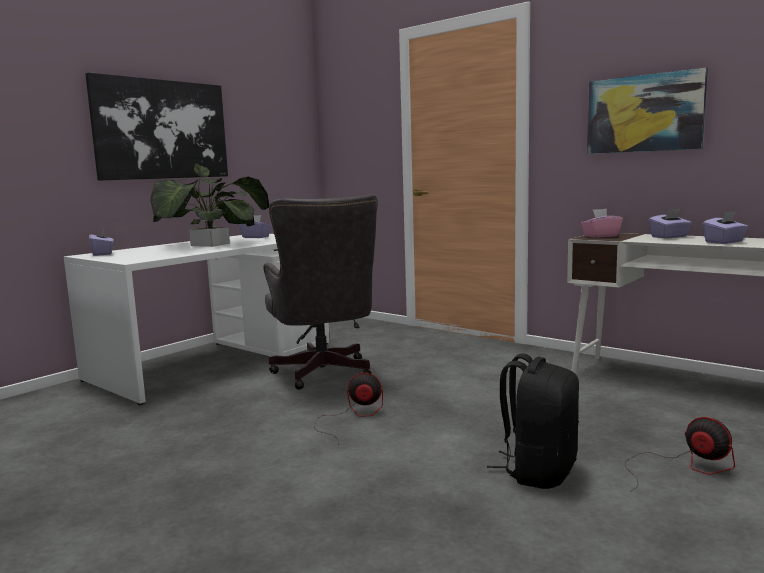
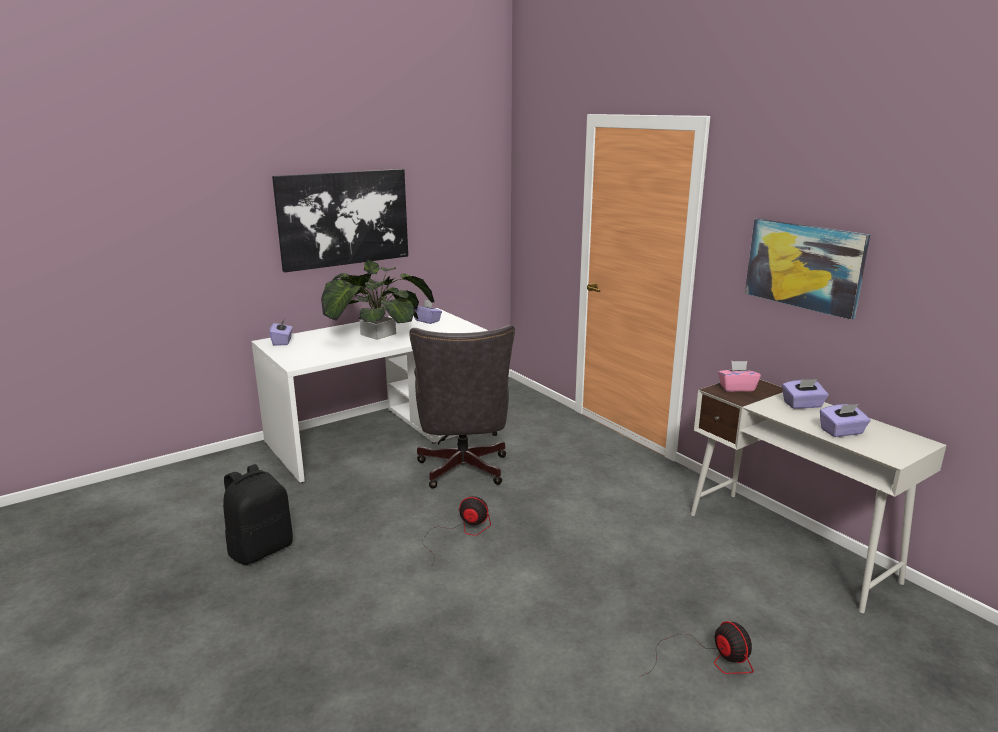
camera: 15 degrees right, 10 degrees up
(538, 471) = (577, 634): black backpack -> black backpack (261, 549)

